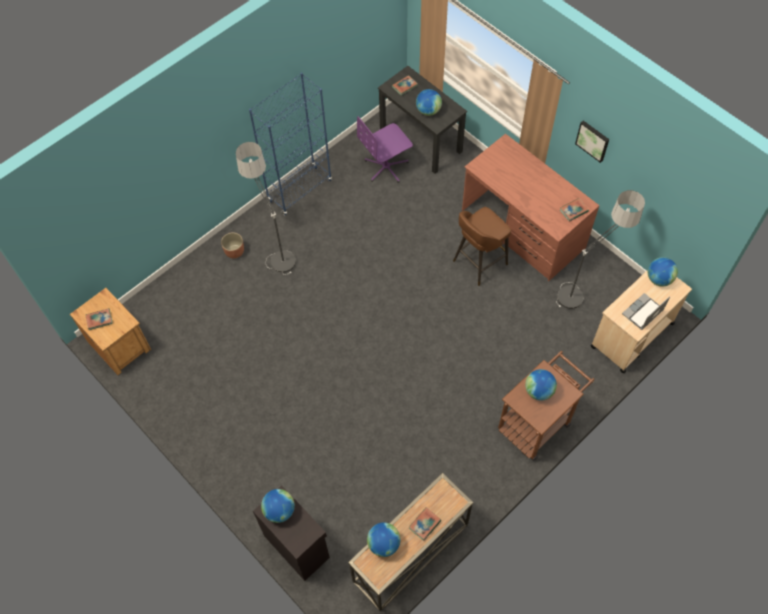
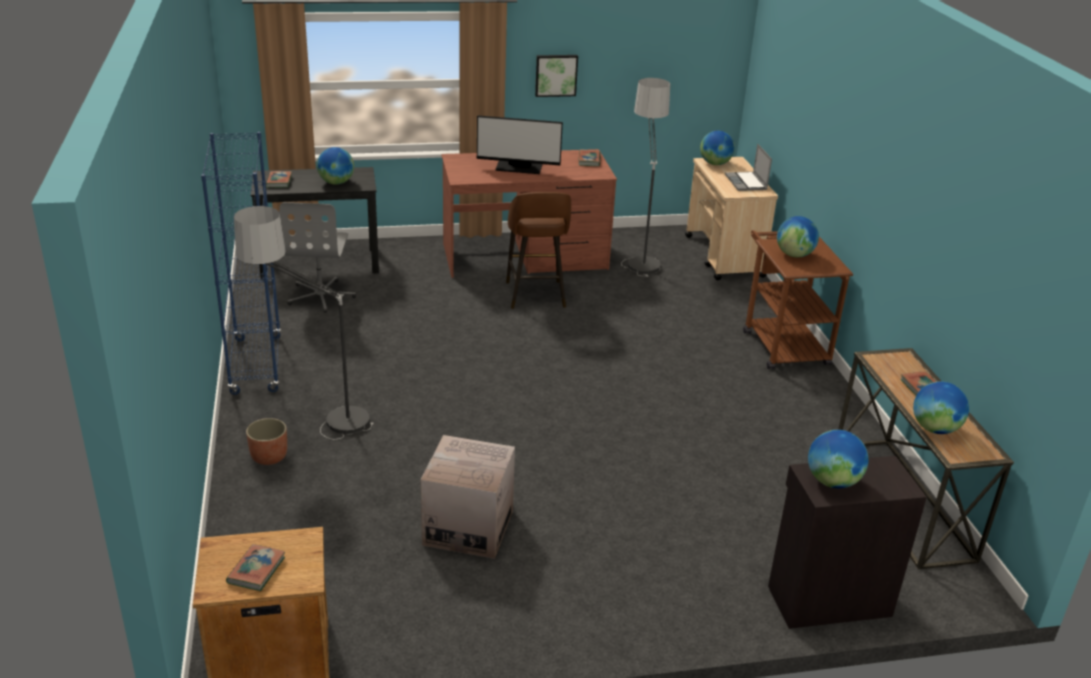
camera: 60 degrees left, 30 degrees down
(242, 363) = (468, 527): none -> cardboard box
(386, 167) = (321, 296): purple office chair -> grey office chair
(523, 183) = (519, 167): none -> monitor

